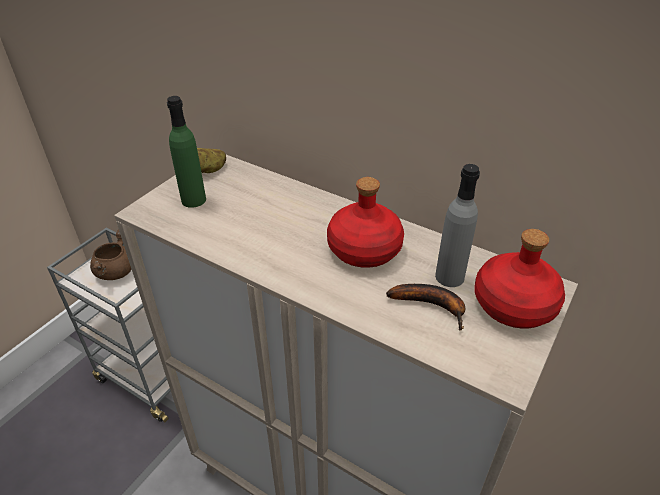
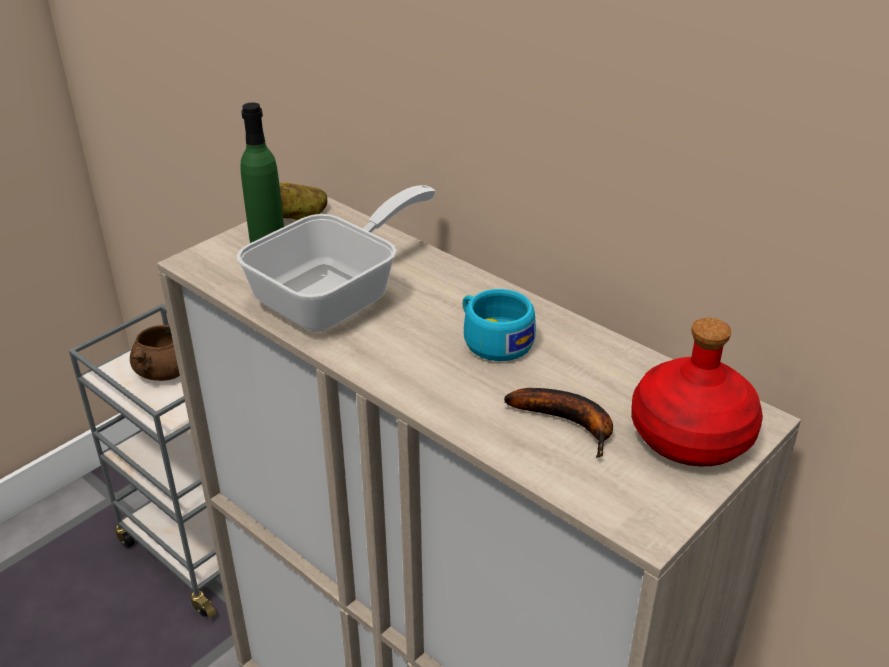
camera: 10 degrees right, 5 degrees down
(249, 226) = (338, 295): none -> frying pan
(364, 249) = (492, 340): red bottle -> turquoise cup
(449, 277) = (607, 389): grey bottle -> none

